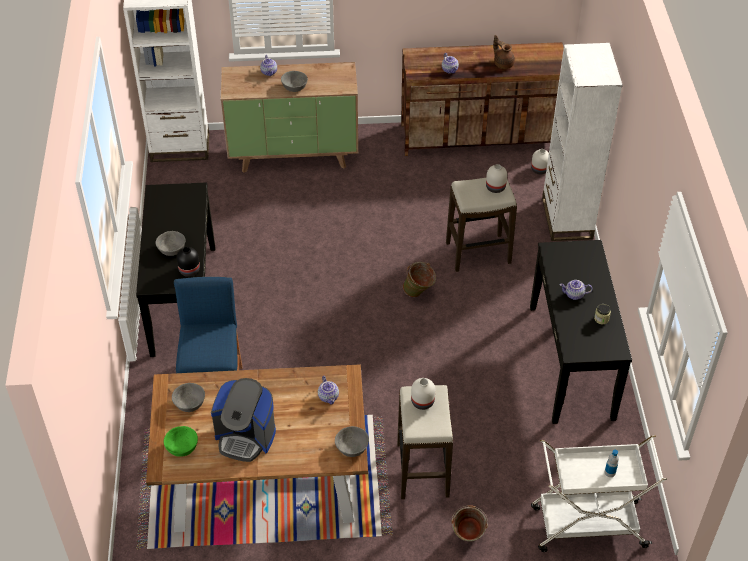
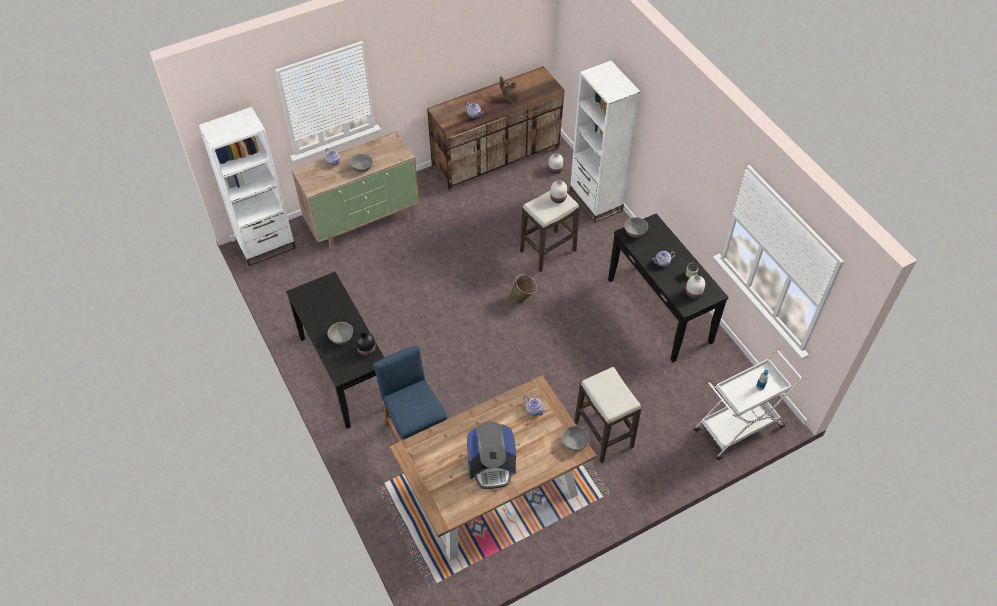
camera: 25 degrees left, 5 degrees up
(182, 447) = (448, 496): green bowl -> none
(189, 403) = (432, 458): grey bowl -> grey bowl (635, 232)
(423, 401) = (605, 386): white vase -> white vase (693, 293)
(467, 539) = (663, 473): green bucket -> none

